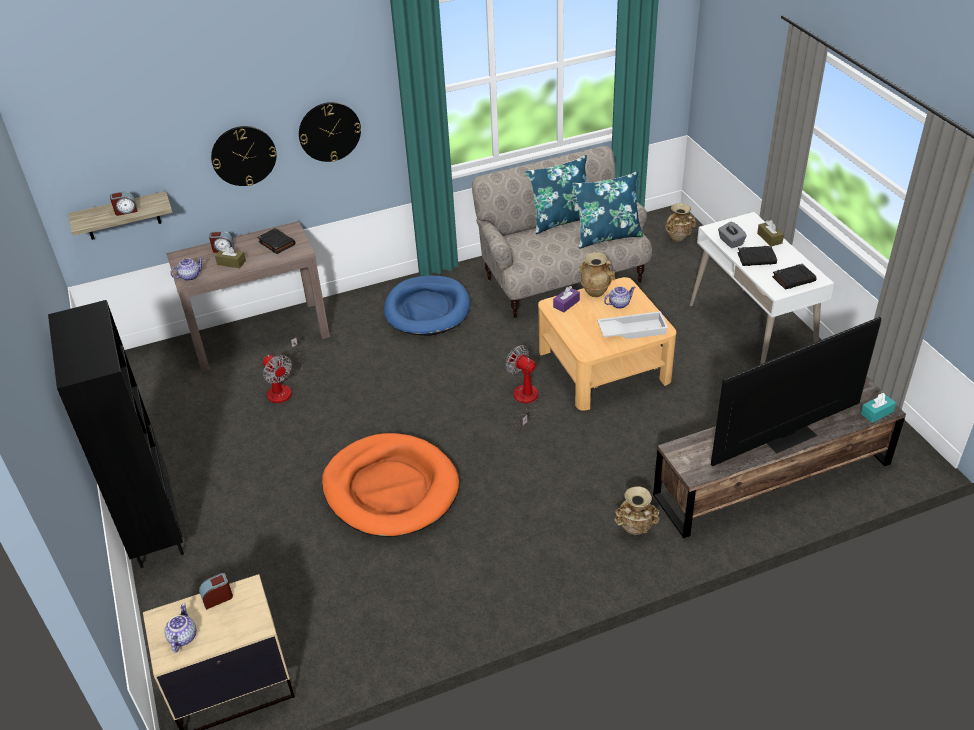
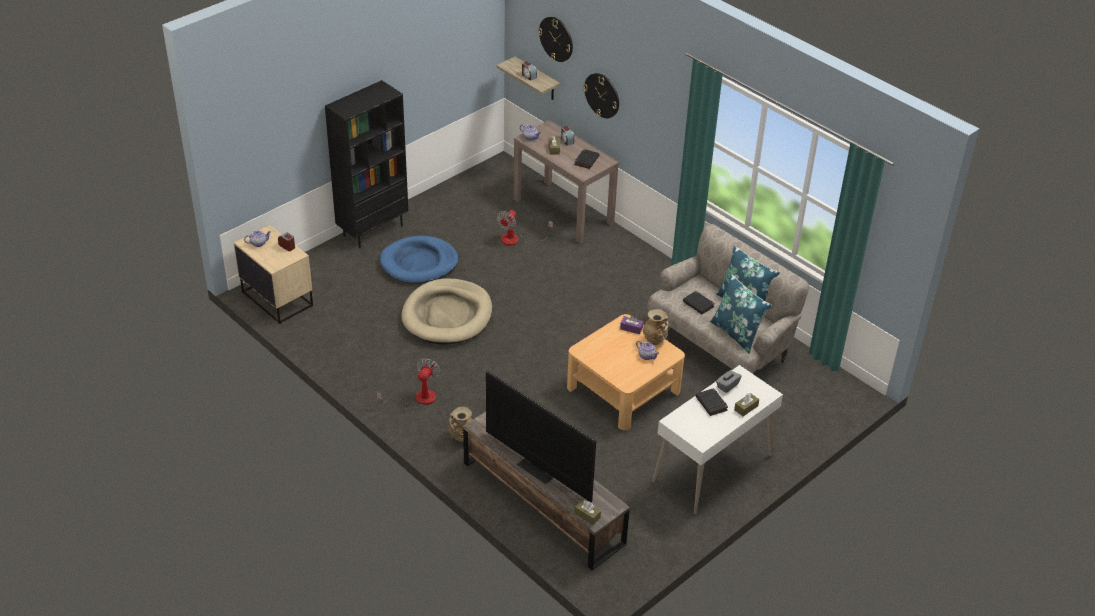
camera: 65 degrees right, 0 degrees up
(329, 131) = (650, 119): wall clock -> wall clock (556, 39)
(390, 489) = (447, 315): orange dog bed -> beige dog bed
(427, 309) = (638, 281): blue dog bed -> blue dog bed (419, 263)
(525, 401) = (562, 357): fan -> fan (418, 399)
(632, 329) = (619, 368): white tray -> none
(678, 238) = (824, 402): beige vase -> none
(794, 279) = (694, 428): black book -> black book (698, 304)
(876, 412) = (587, 515): turquoise tissue box -> brown tissue box

